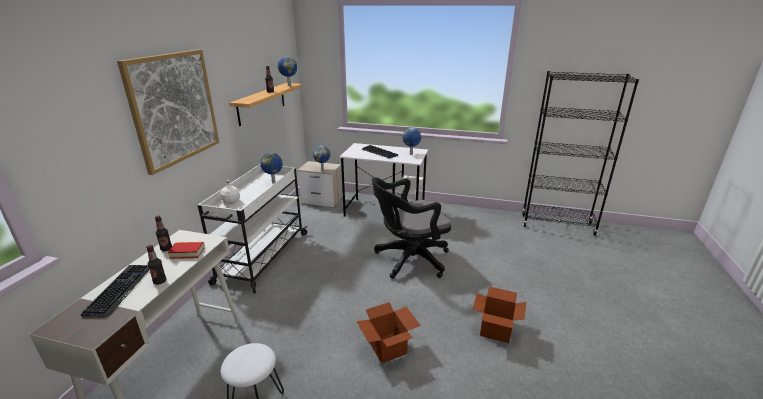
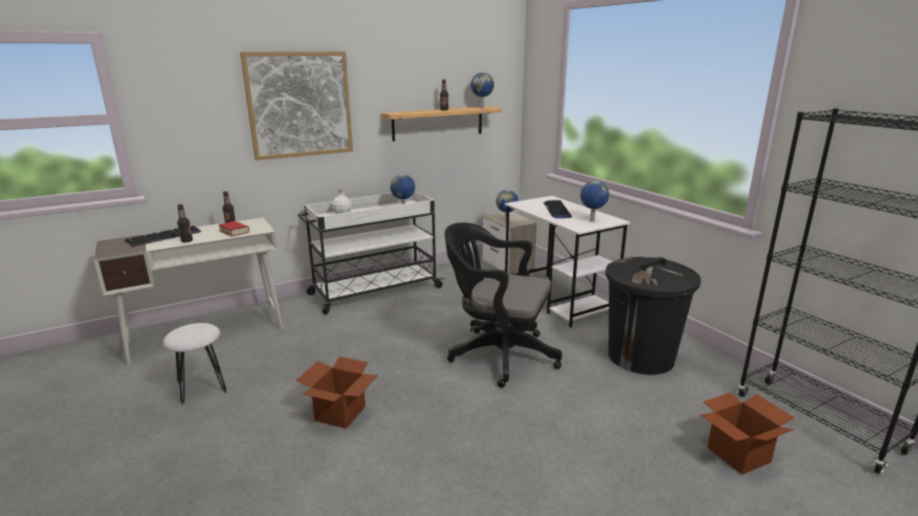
camera: 45 degrees right, 5 degrees down
(467, 227) = (641, 357): none -> black trash can
(496, 330) = (467, 471): cardboard box -> cardboard box (738, 455)

